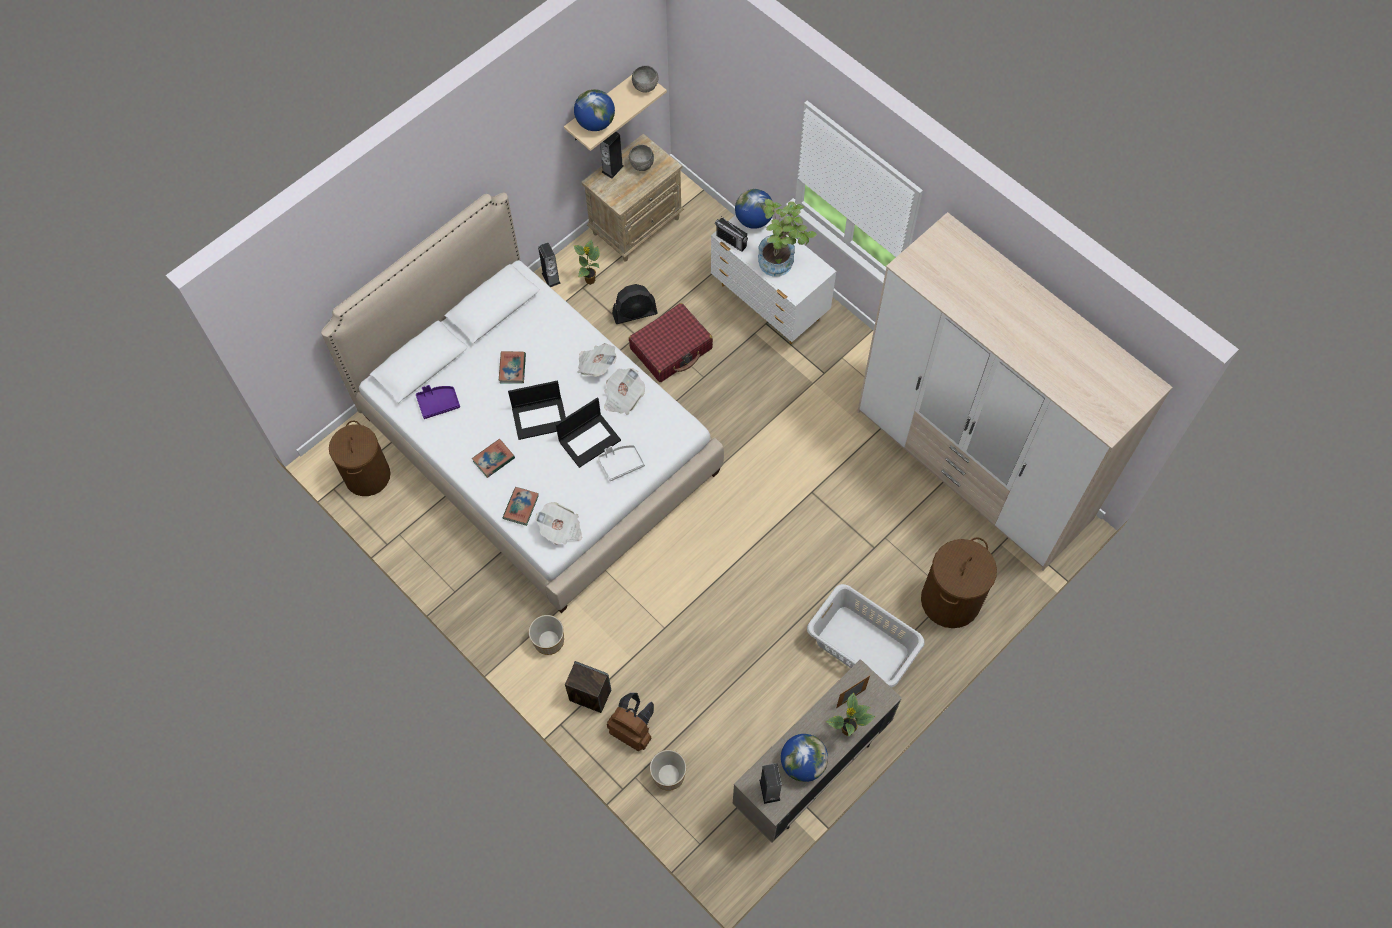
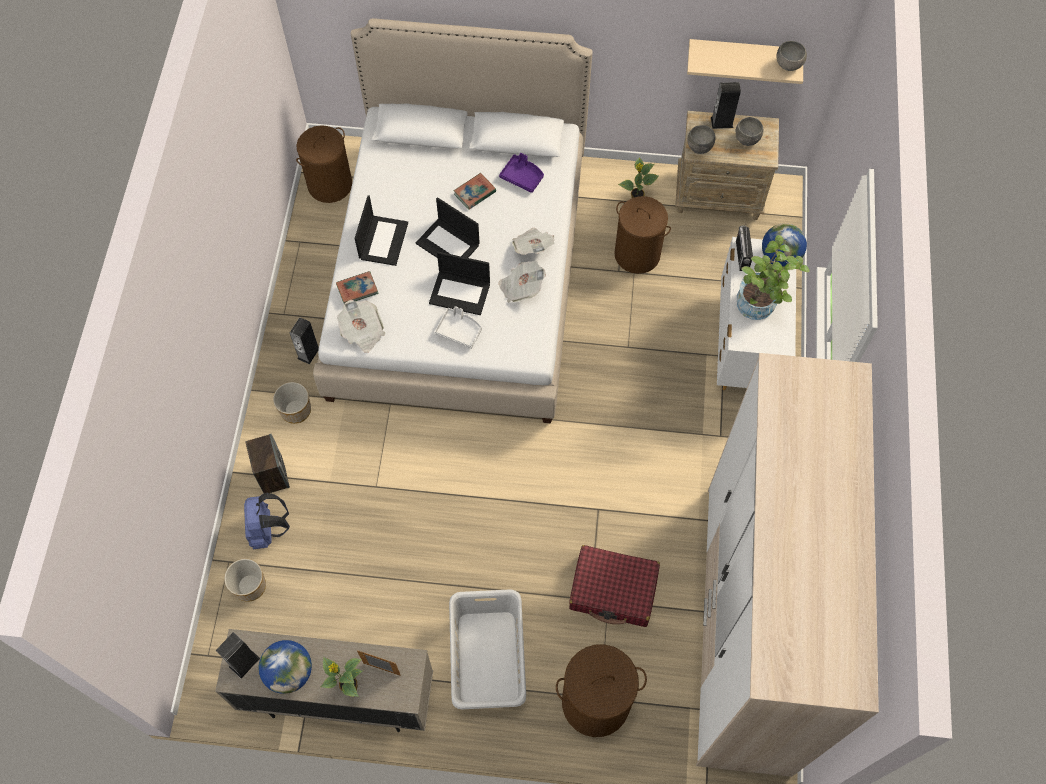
camera: 50 degrees right, 0 degrees up
(438, 403) = (398, 167): purple tray -> purple tray (522, 177)
(493, 459) = (383, 240): book -> laptop
(551, 278) = (611, 174): speaker -> speaker (308, 353)
(595, 123) = (715, 57): globe -> none
(619, 198) = (699, 147): none -> grey bowl
(633, 730) = (268, 530): brown backpack -> blue backpack
(635, 313) = (637, 254): black fan -> brown laundry basket
(671, 349) = (631, 304): red suitcase -> red suitcase (613, 590)

